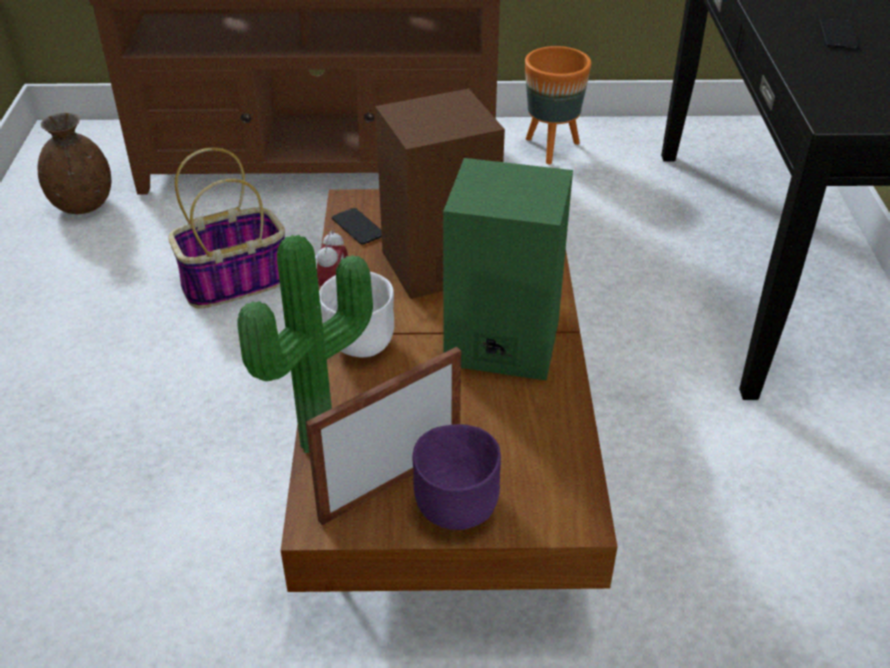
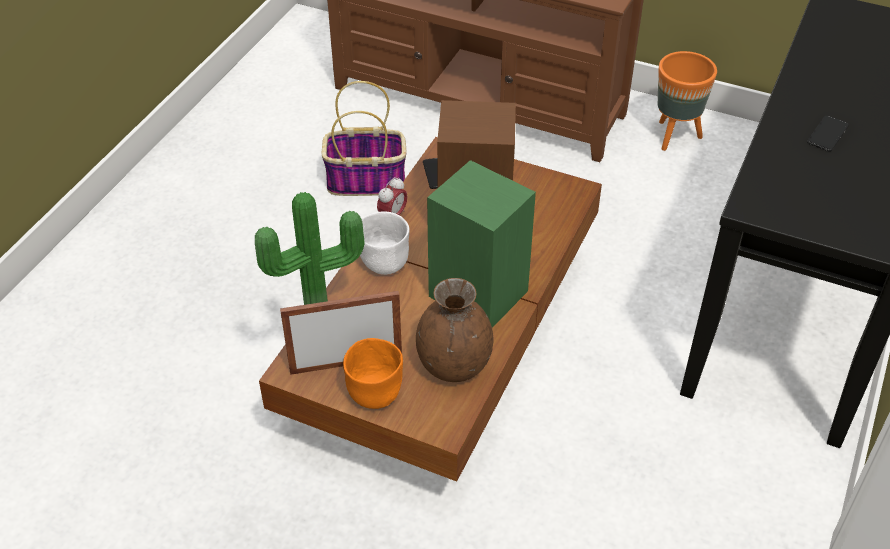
camera: 25 degrees right, 5 degrees up
(83, 205) = (295, 87): brown vase -> brown vase (455, 365)
(456, 507) = (375, 393): purple bowl -> orange bowl

